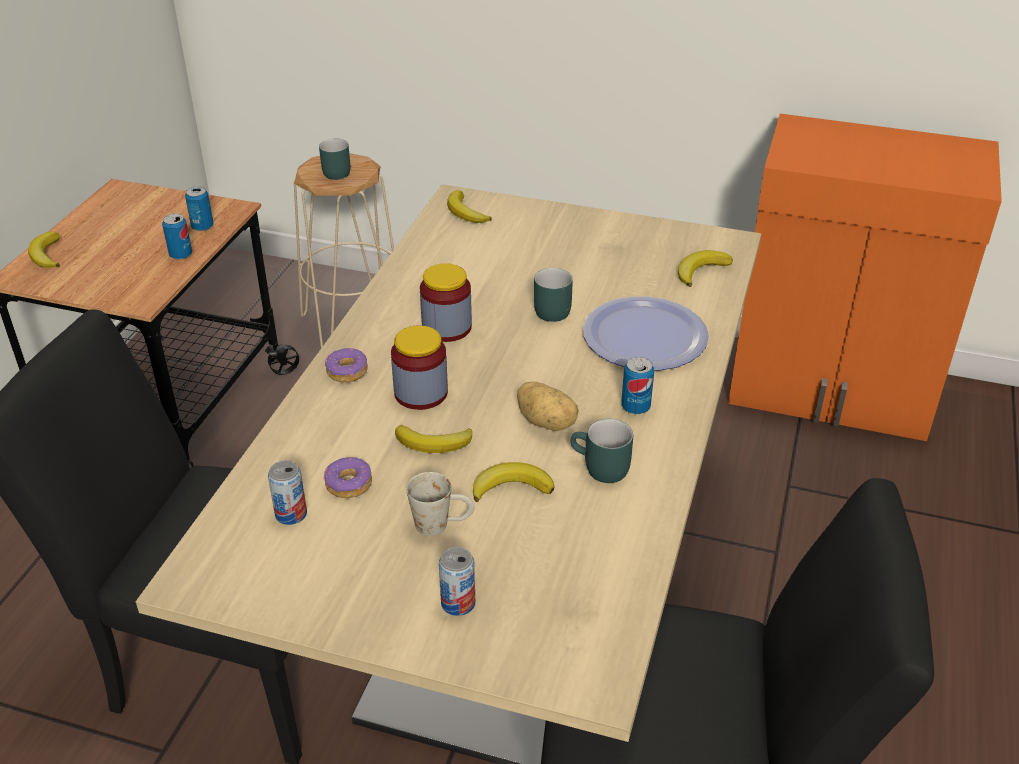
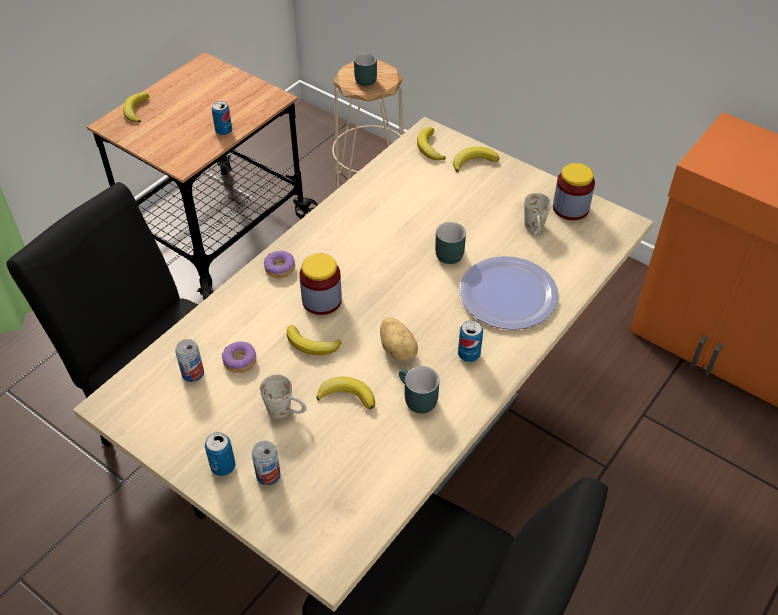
camera: 20 degrees right, 10 degrees up
(202, 227) = (248, 109): can -> can (223, 466)
(446, 327) = (366, 249): jar -> jar (570, 208)
(636, 267) = (535, 229): none -> white mug
(700, 271) = (583, 245): banana -> banana (473, 161)

